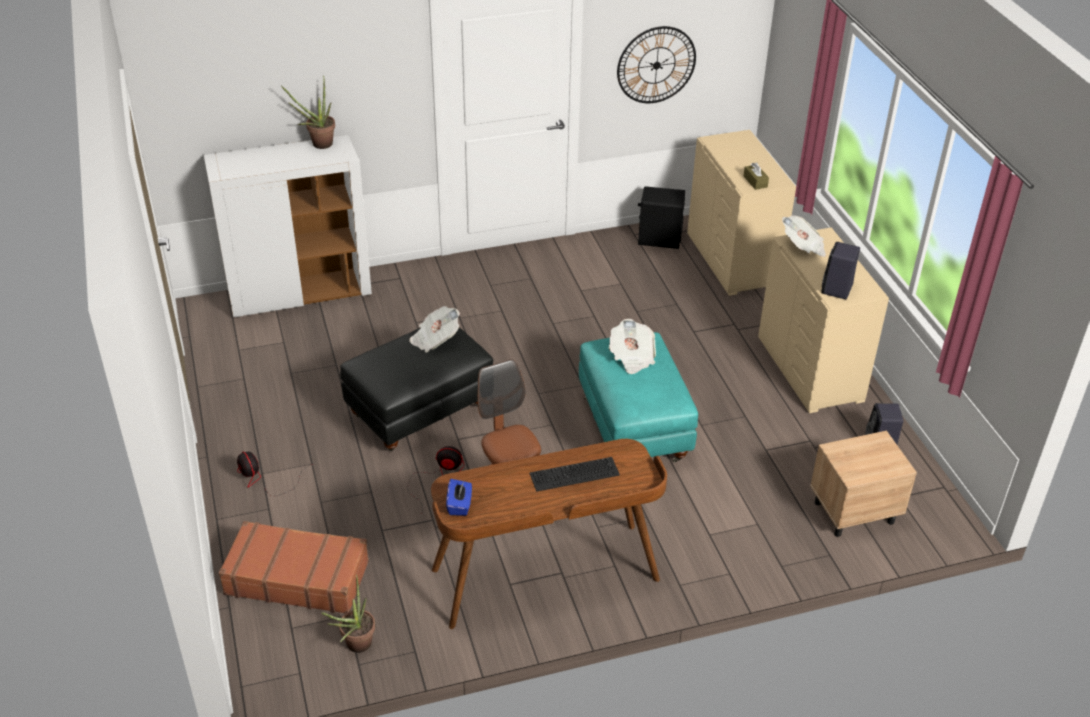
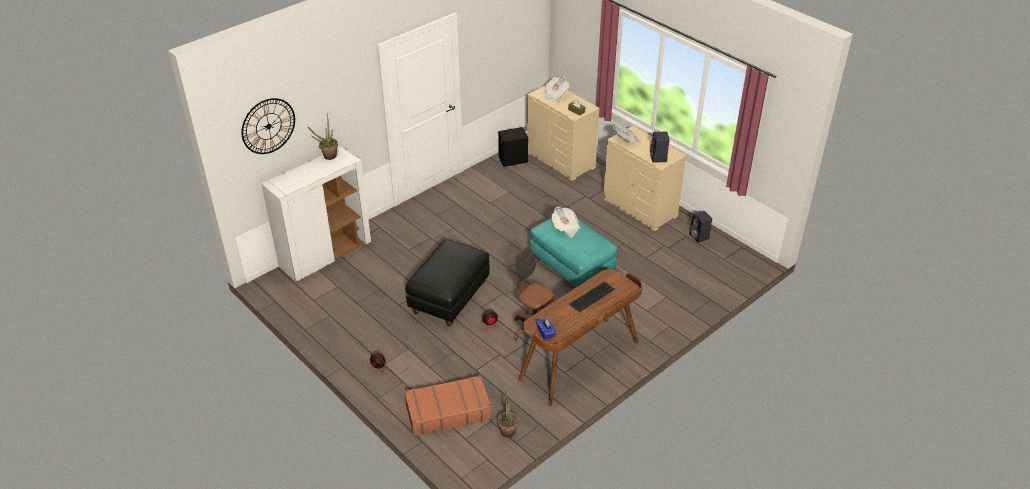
camera: 25 degrees left, 0 degrees up
(435, 339) = (452, 252): newspaper -> newspaper (555, 95)
(656, 65) = (496, 57): wall clock -> wall clock (268, 126)
(852, 512) = (707, 274): beige nightstand -> none

